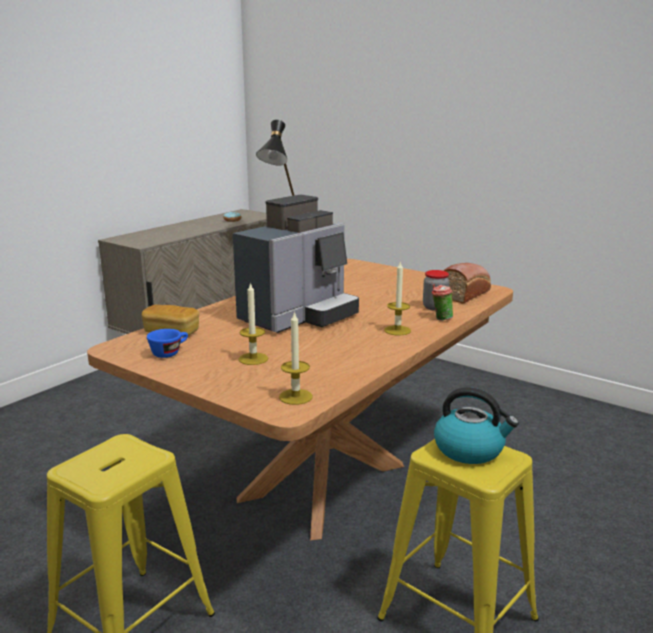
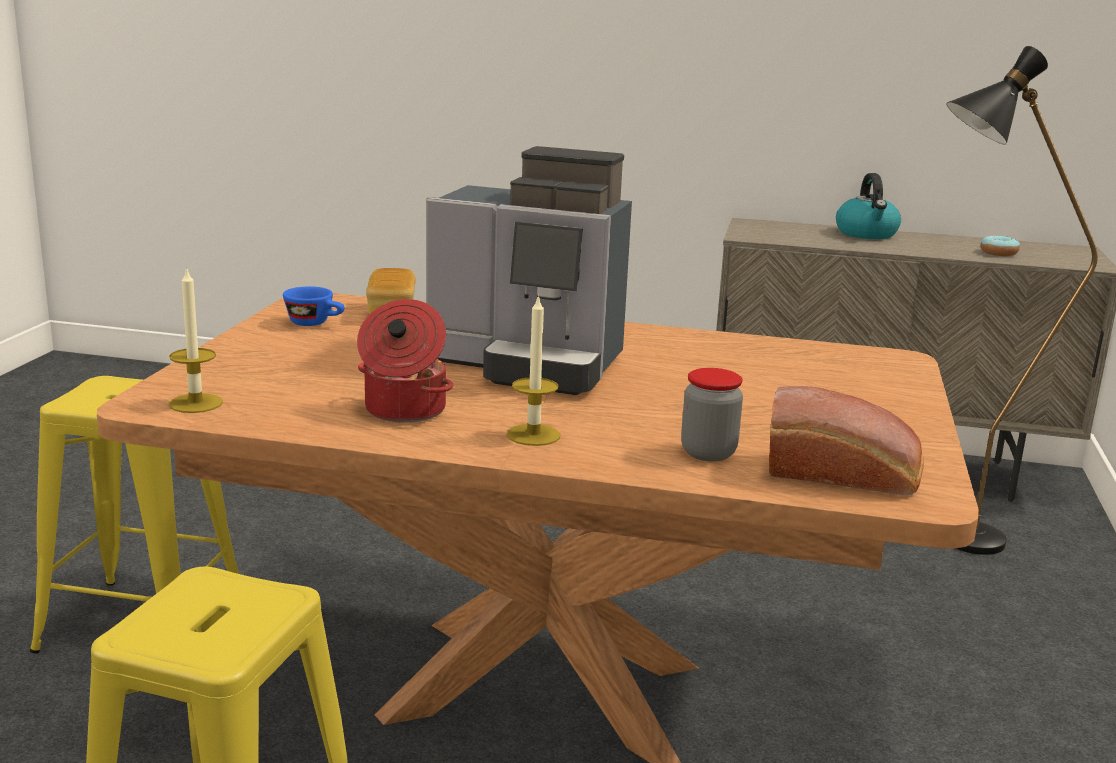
camera: 65 degrees right, 0 degrees up
(253, 359) = (323, 364): candle -> none
(347, 350) = (403, 410): none -> cooking pot
(440, 319) = (640, 463): cup -> none
(470, 449) = (232, 613): kettle -> kettle (867, 234)

